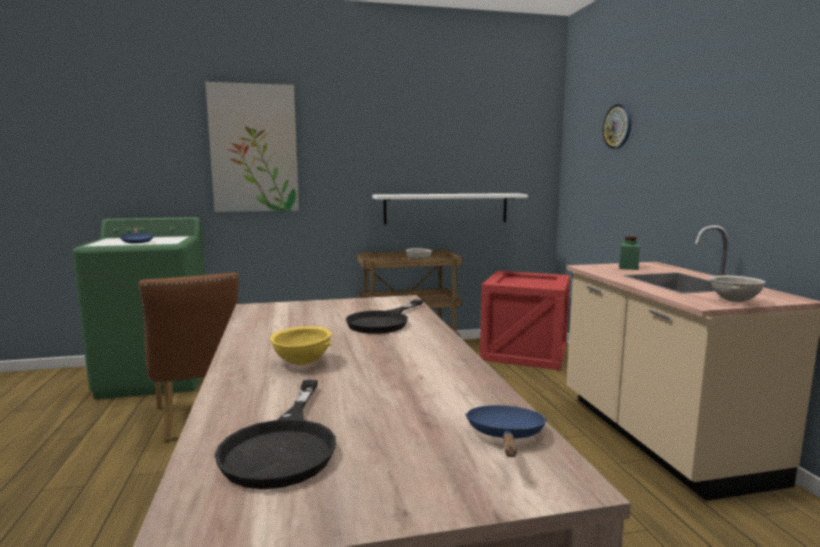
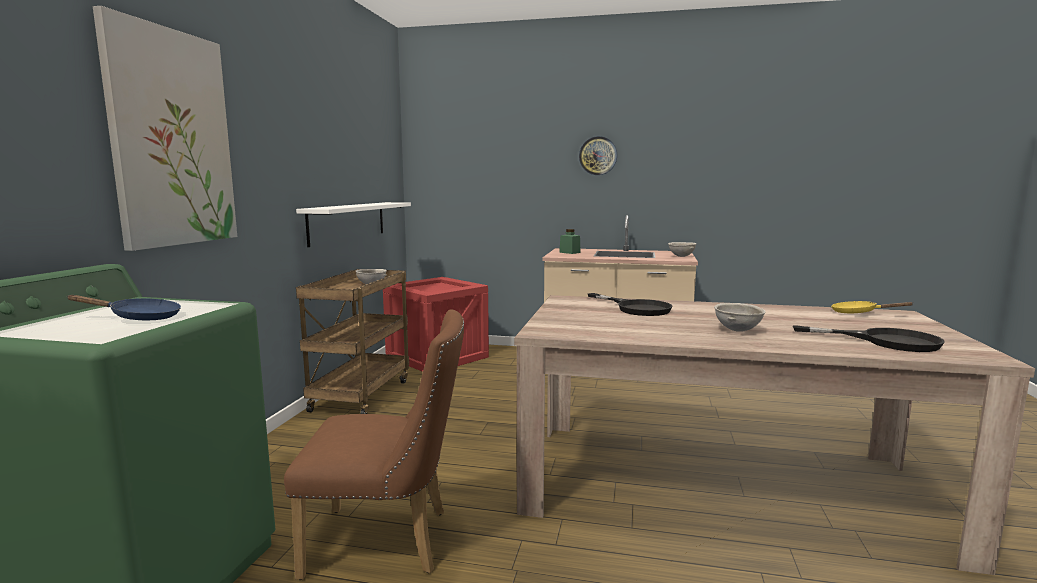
camera: 65 degrees left, 0 degrees up
(302, 363) = (738, 330): yellow bowl -> grey bowl
(506, 436) = (858, 313): blue frying pan -> yellow frying pan
(617, 126) = (492, 142): wall clock -> wall clock (598, 156)

